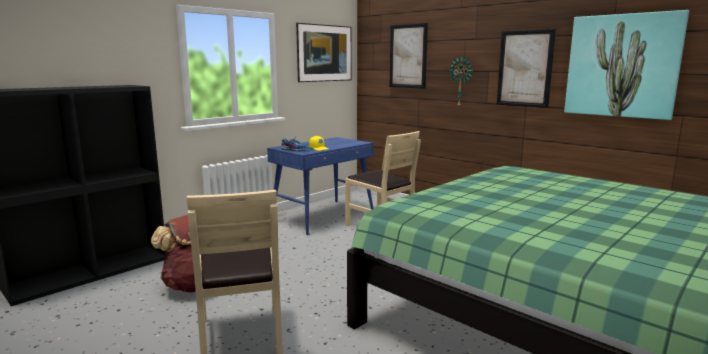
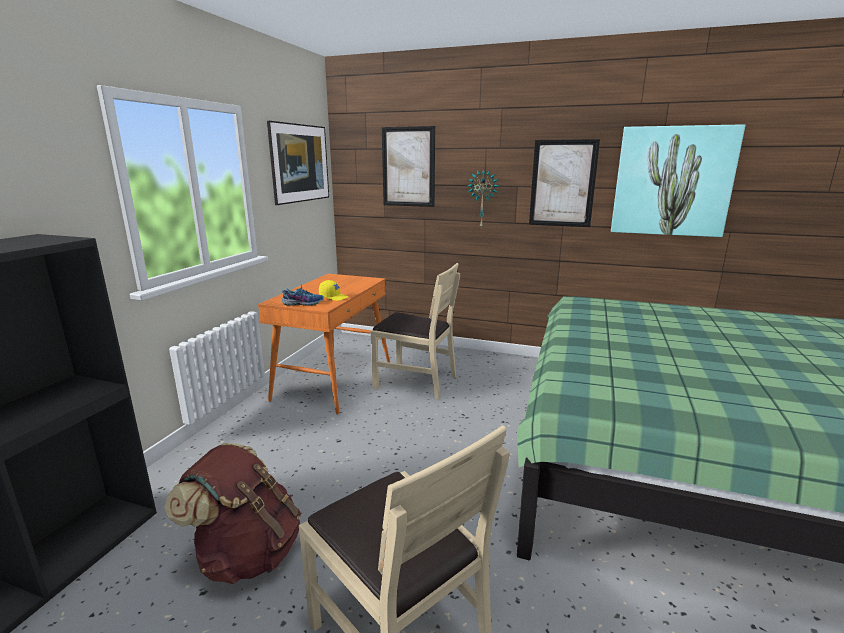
camera: 25 degrees left, 5 degrees up
(323, 216) = (334, 380): blue desk -> orange desk

